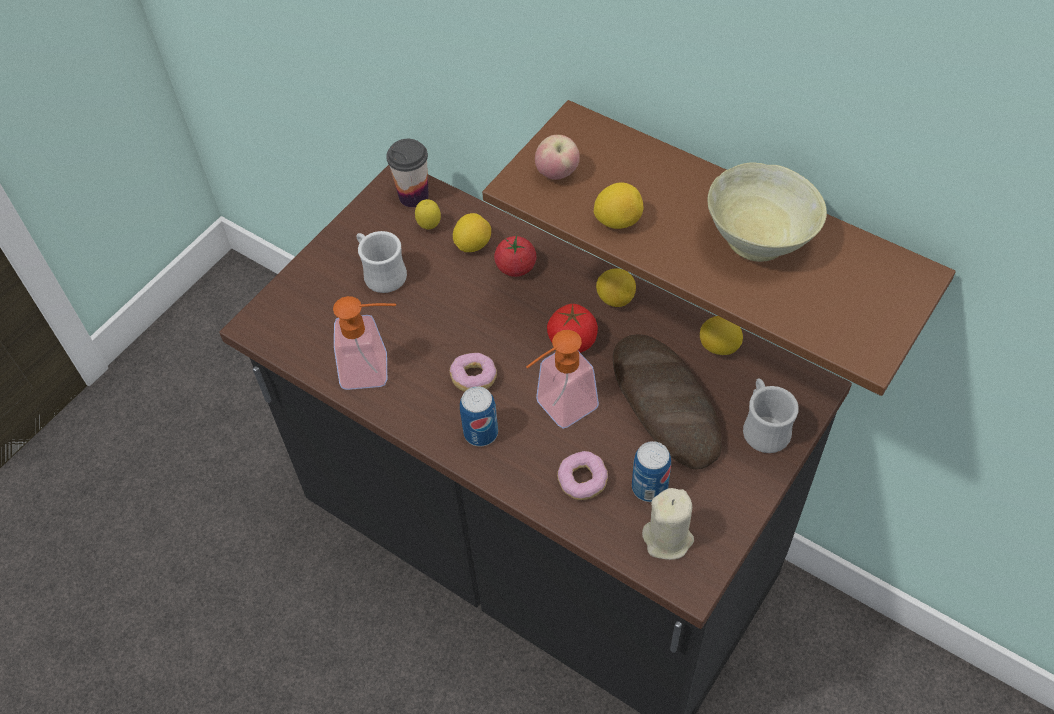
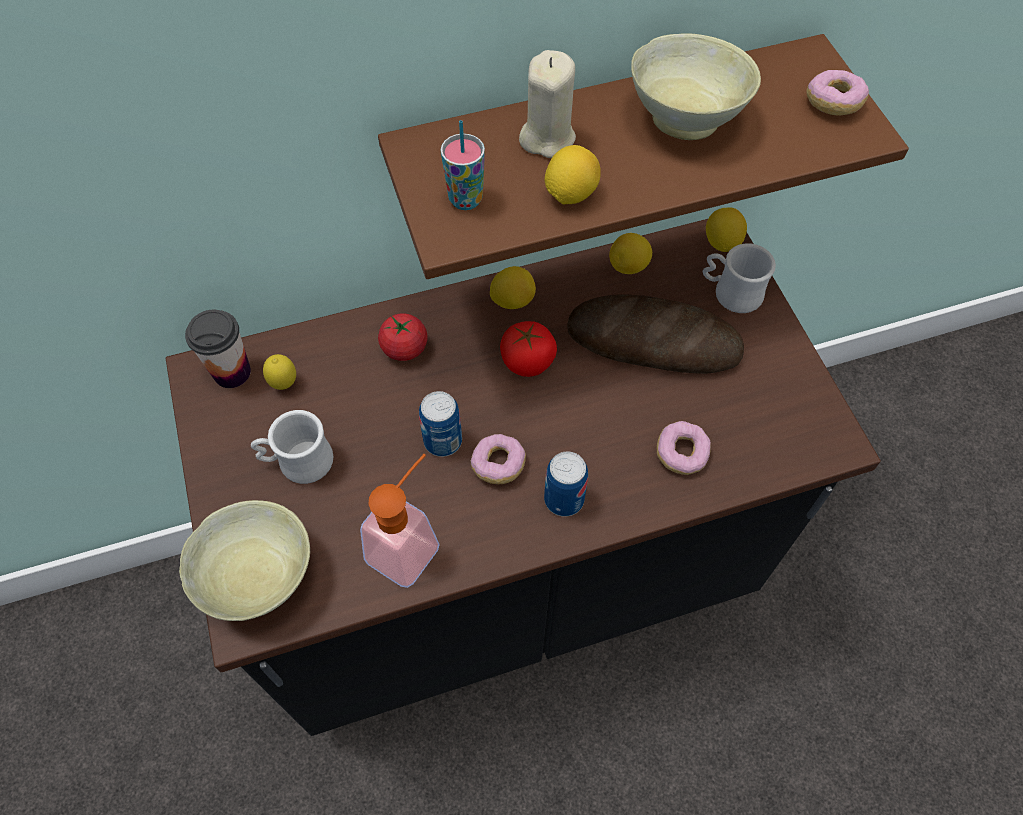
camera: 55 degrees left, 5 degrees up
(290, 312) = (261, 577): none -> beige bowl
(473, 245) = (343, 364): lemon -> lemon (722, 243)
(557, 174) = (465, 199): apple -> cup
(558, 410) = (591, 421): soap dispenser -> none
(649, 487) = (726, 409): can -> can (443, 441)
(668, 538) = (786, 430): beige candle -> beige candle (547, 137)
(878, 316) = (833, 103): none -> donut

